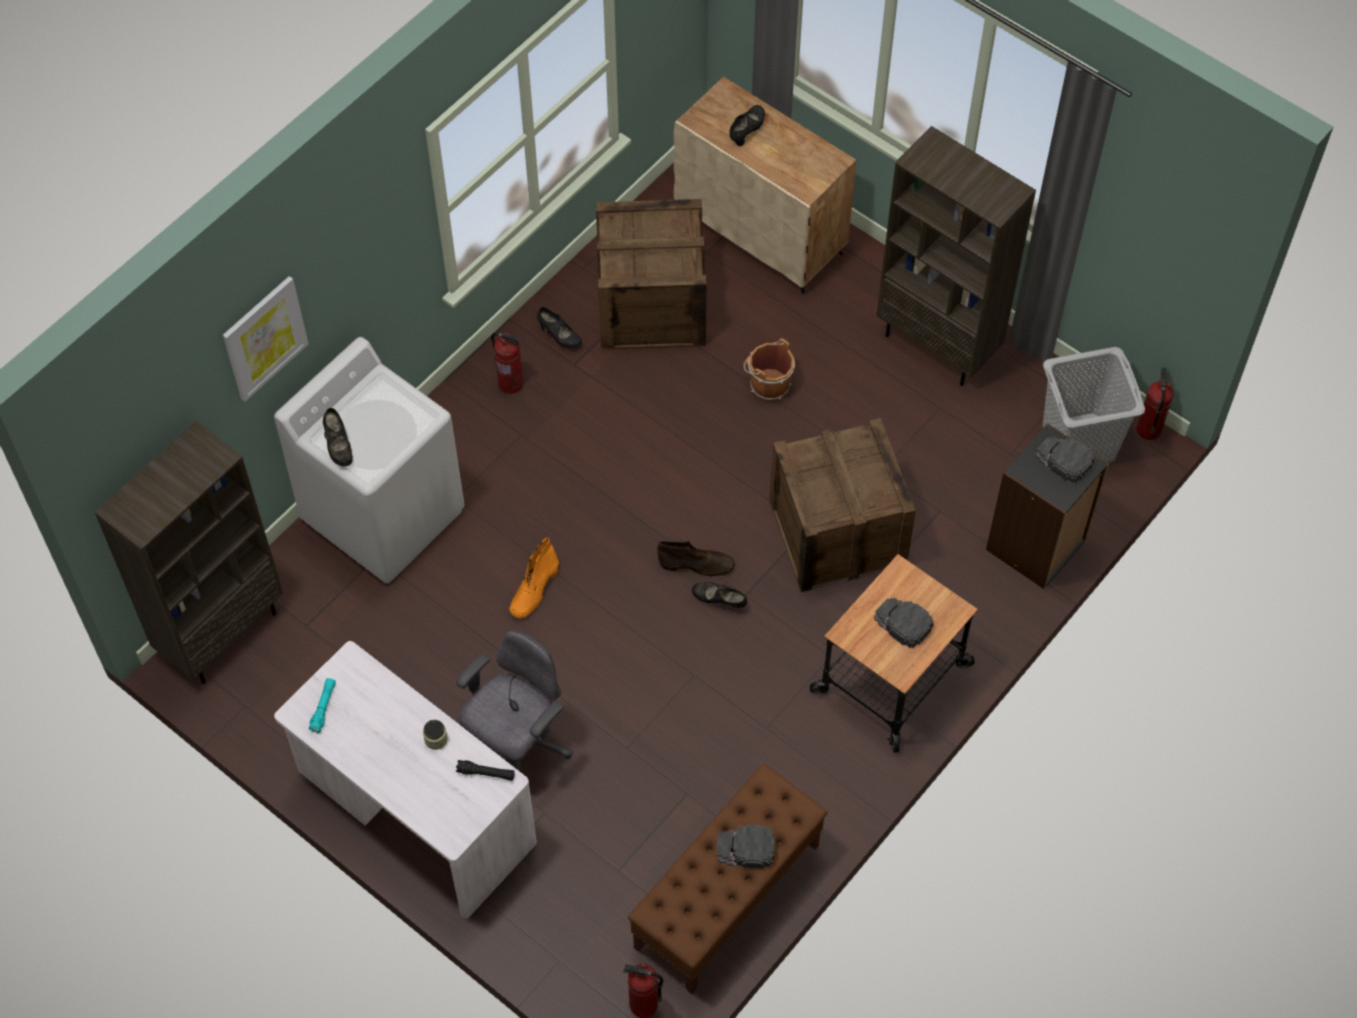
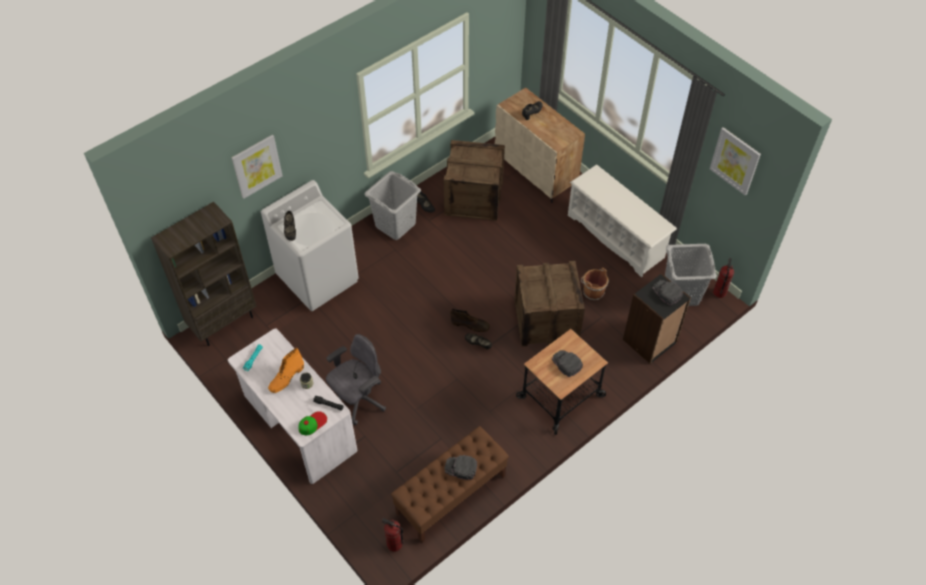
camera: 10 degrees right, 5 degrees down
(464, 813) = (312, 423): none -> cap
(511, 383) = (395, 225): fire extinguisher -> grey laundry basket
(534, 590) = (384, 325): orange boot -> orange boot (286, 378)
(768, 384) = (525, 243): brown bucket -> brown bucket (592, 291)
(938, 345) = (616, 236): brown bookcase -> white shoe rack
(1159, 201) = (735, 161): none -> picture

